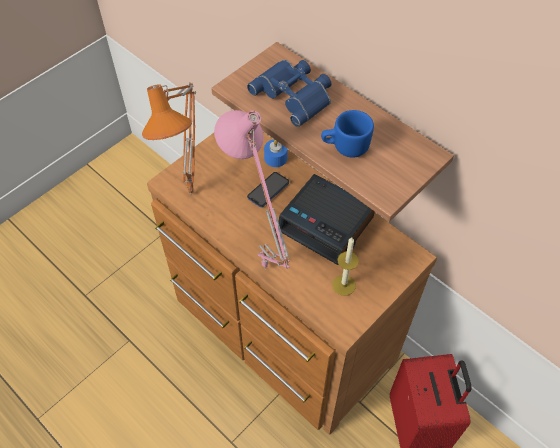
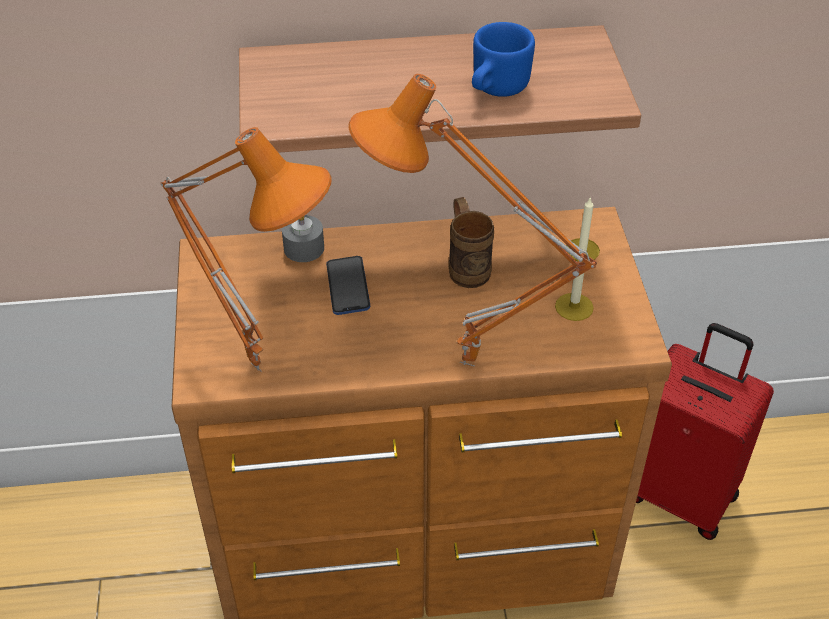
camera: 50 degrees left, 10 degrees down
(260, 268) = (465, 369): pink table lamp -> orange table lamp
(275, 158) = (304, 248): blue candle -> grey candle
(295, 94) = (355, 81): blue binoculars -> none
(327, 224) = (466, 266): alarm clock -> brown mug

